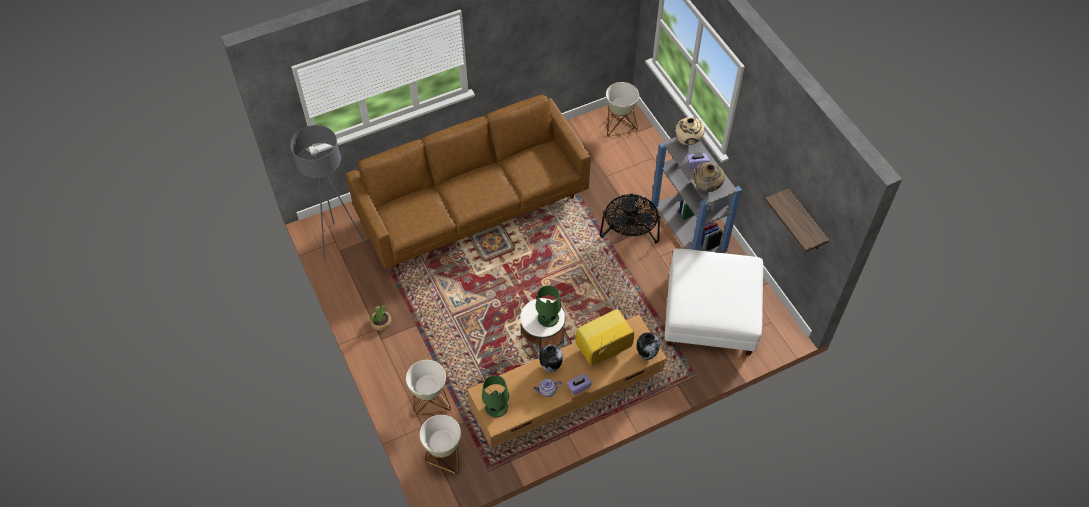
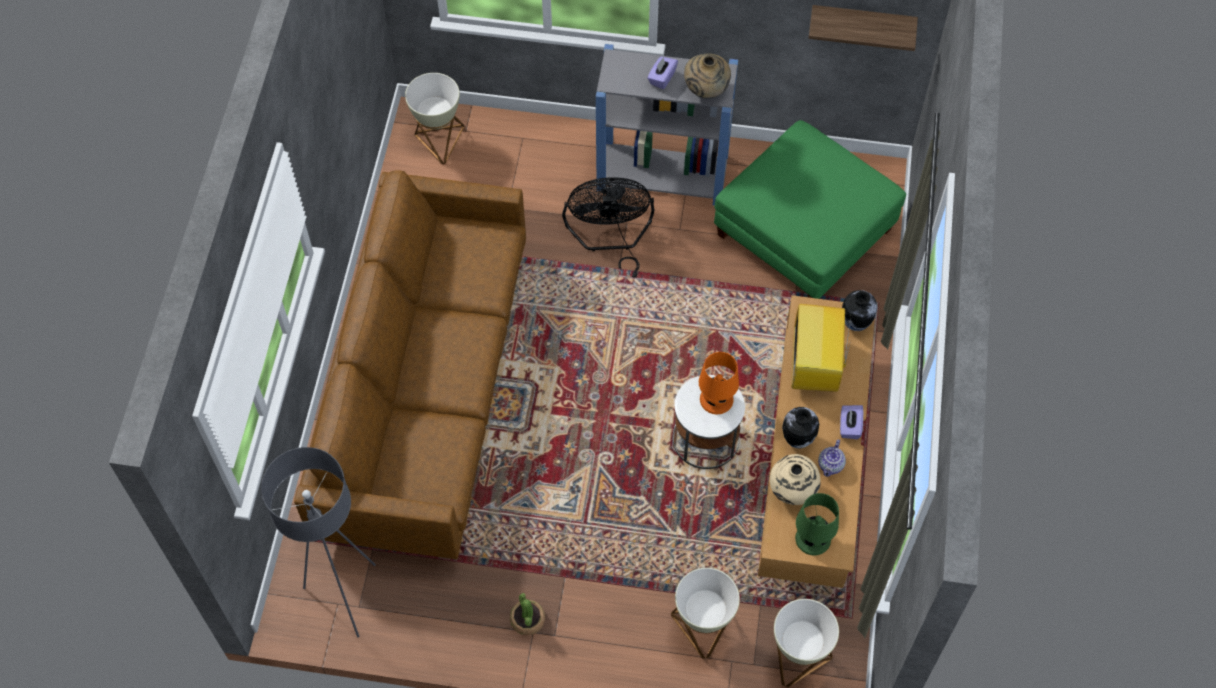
camera: 55 degrees left, 5 degrees up
(548, 318) = (717, 399): green table lamp -> orange table lamp
(627, 230) = (612, 238): black fan -> black fan turned 135 degrees counterclockwise
(687, 141) = (618, 65): beige vase -> beige vase (792, 492)
(711, 315) = (805, 232): white ottoman -> green ottoman

